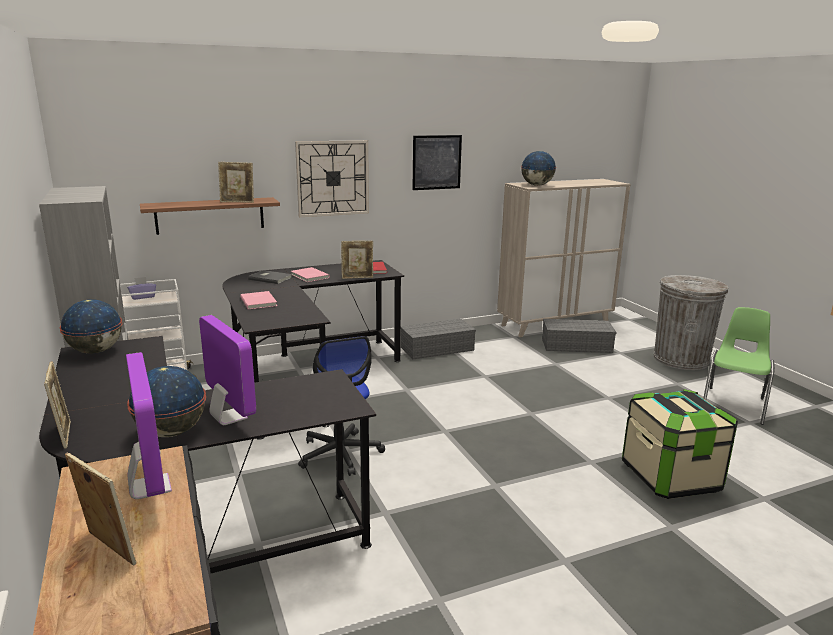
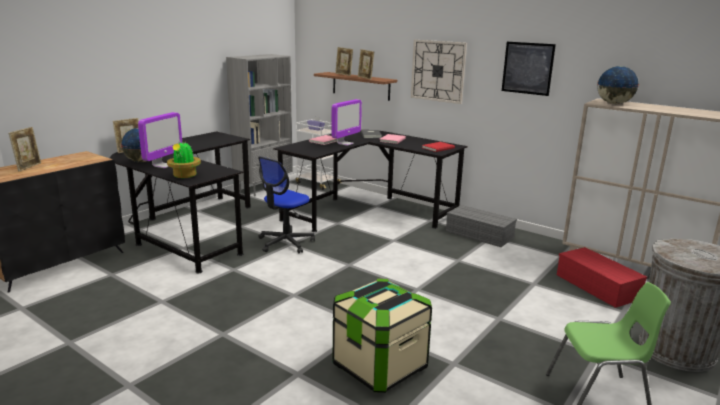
camera: 60 degrees right, 0 degrees up
(95, 351) = (217, 135): globe -> none
(150, 487) = (74, 162): monitor -> monitor (345, 143)
(317, 409) = (184, 176): none -> potted plant
(357, 277) = (411, 148): picture frame -> picture frame (343, 74)
(577, 345) = (598, 287): grey storage box -> red storage box

